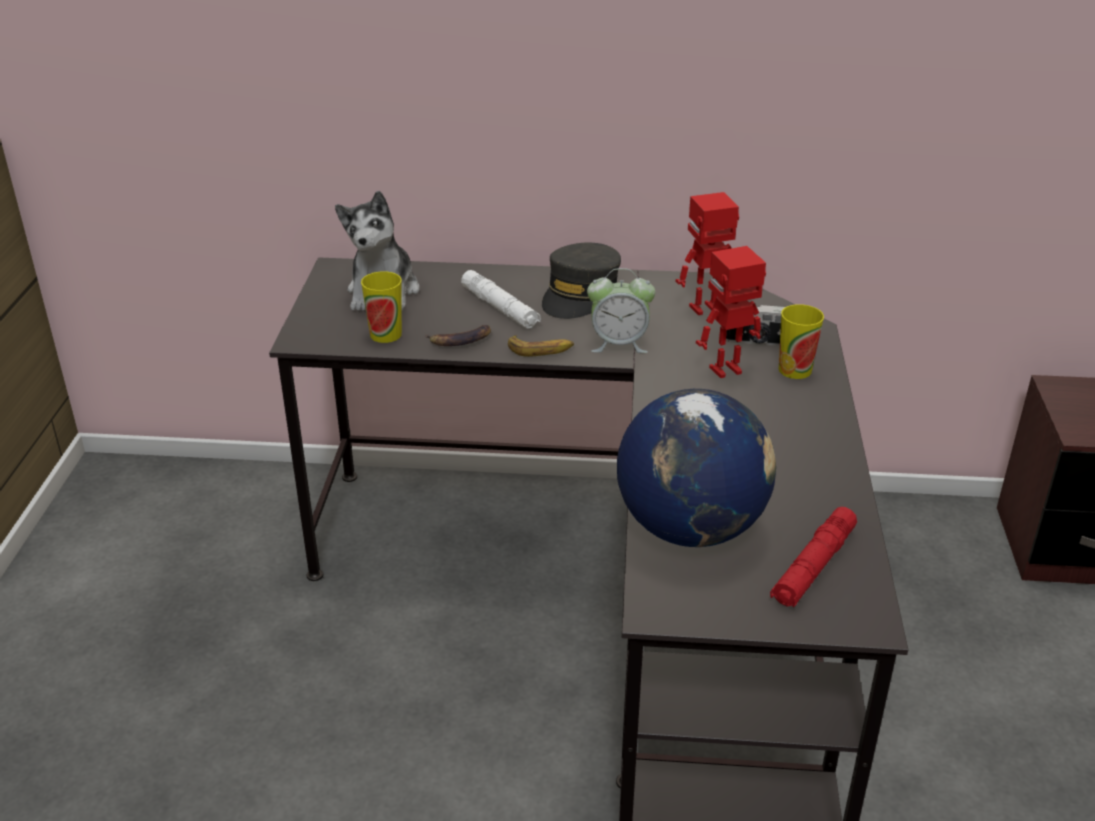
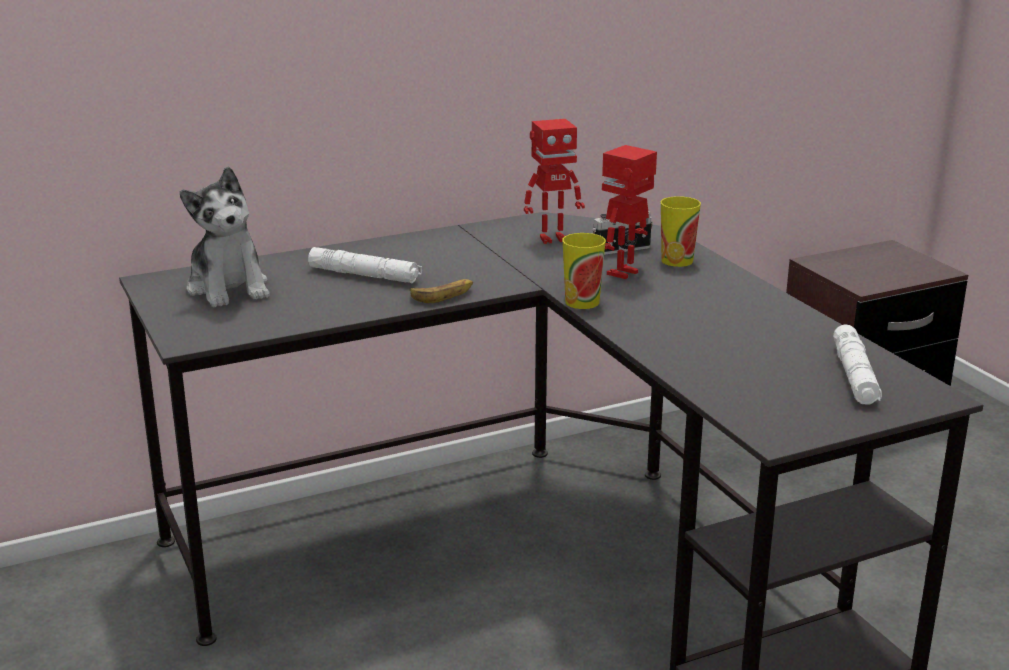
camera: 30 degrees left, 10 degrees down
(385, 334) = (274, 317): cup -> cup (582, 302)
(460, 340) = (356, 305): banana -> none
(580, 295) = (429, 251): grey cap -> none
(619, 344) = (509, 276): alarm clock -> none
(691, 528) = (731, 378): globe -> none
(705, 309) = (552, 238): toy robot -> toy robot turned 150 degrees counterclockwise
(813, 566) = (854, 375): red flashlight -> white flashlight

